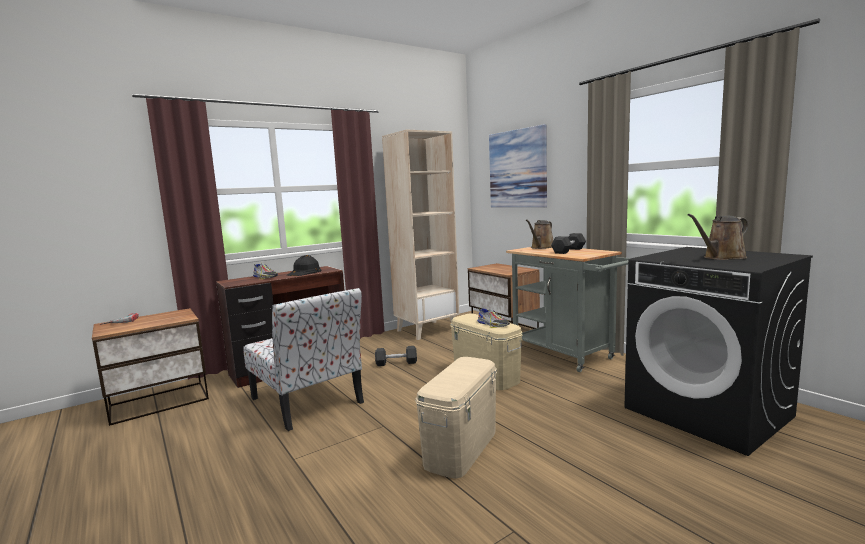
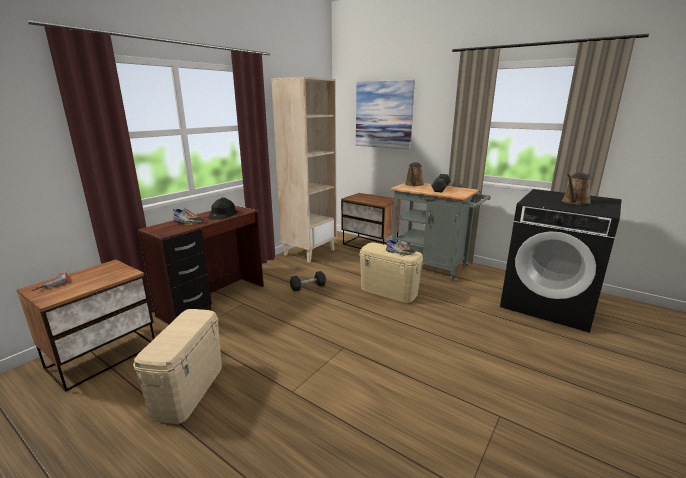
camera: 20 degrees left, 10 degrees up
(308, 401) = (259, 334): chair -> none
(461, 447) = (416, 357): beige storage box -> beige storage box (188, 389)

